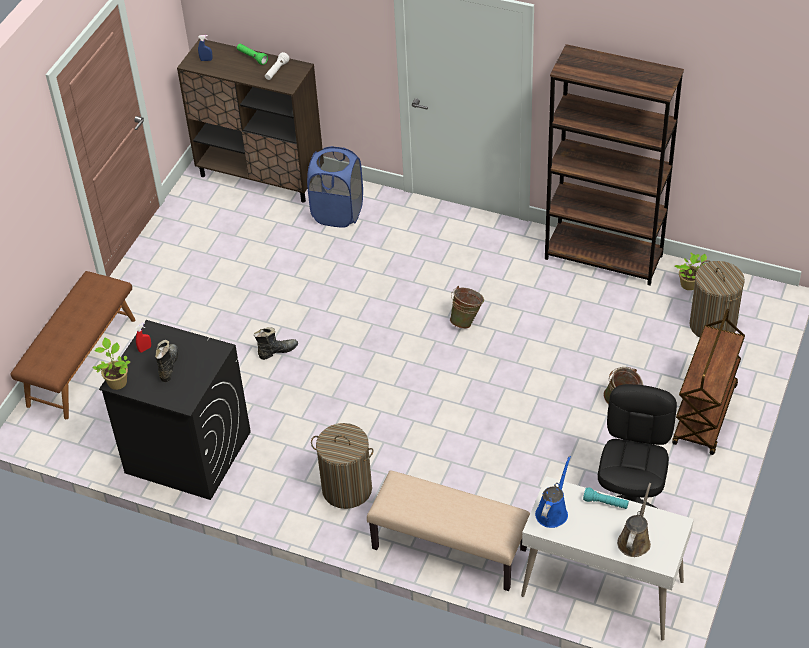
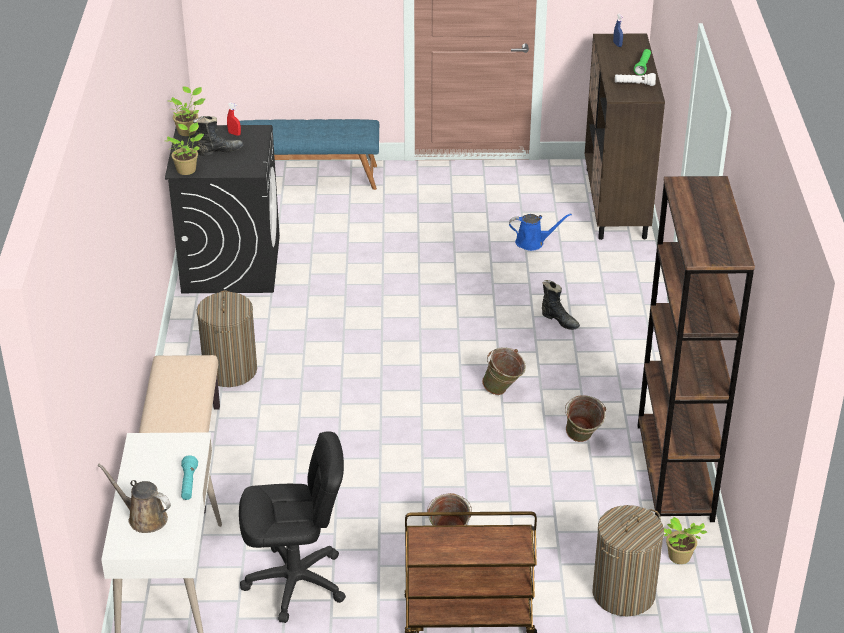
camera: 65 degrees right, 10 degrees down
(81, 361) = (308, 177): brown bench -> blue bench
(186, 396) = (187, 169): none -> potted plant
(277, 351) = (384, 279): black boot -> black boot (559, 320)
(338, 213) = (600, 264): blue laundry basket -> none
(546, 294) = (582, 440): none -> green bucket
(553, 511) = (162, 448): blue watering can -> blue watering can (532, 242)
(635, 540) = (144, 517): brown watering can -> brown watering can turned 150 degrees counterclockwise

